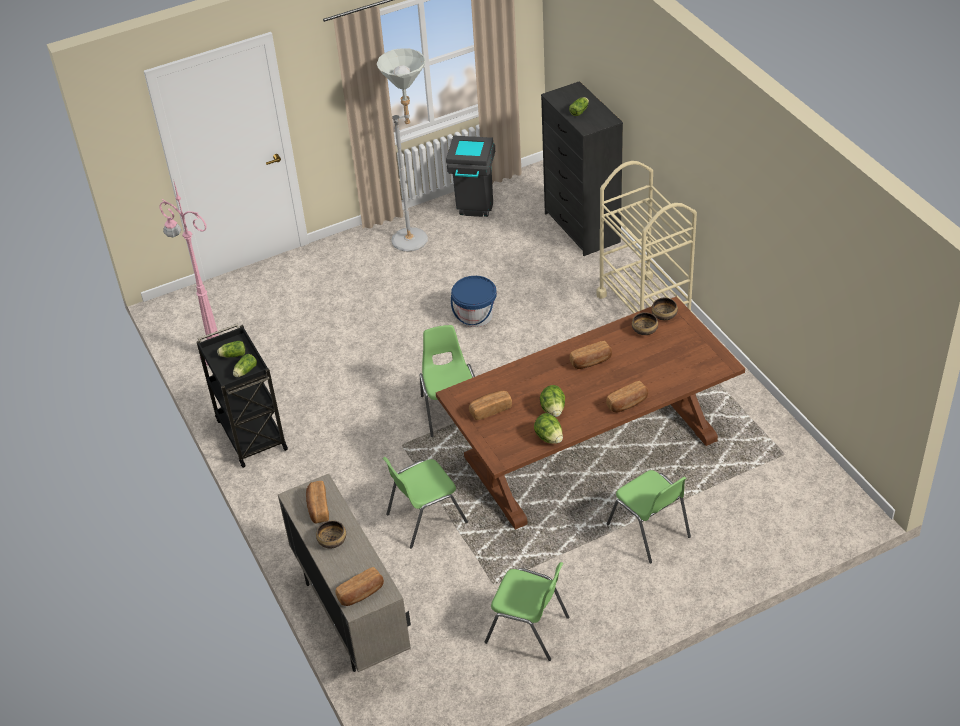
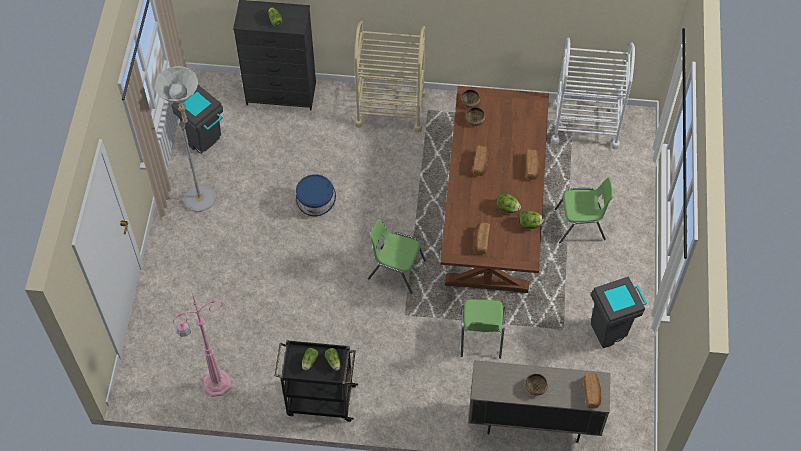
camera: 60 degrees left, 15 degrees up
(318, 508) = (501, 381): bread -> none
(528, 630) = (610, 331): green chair -> grey trash can
(792, 468) = (585, 125): none -> white cart

